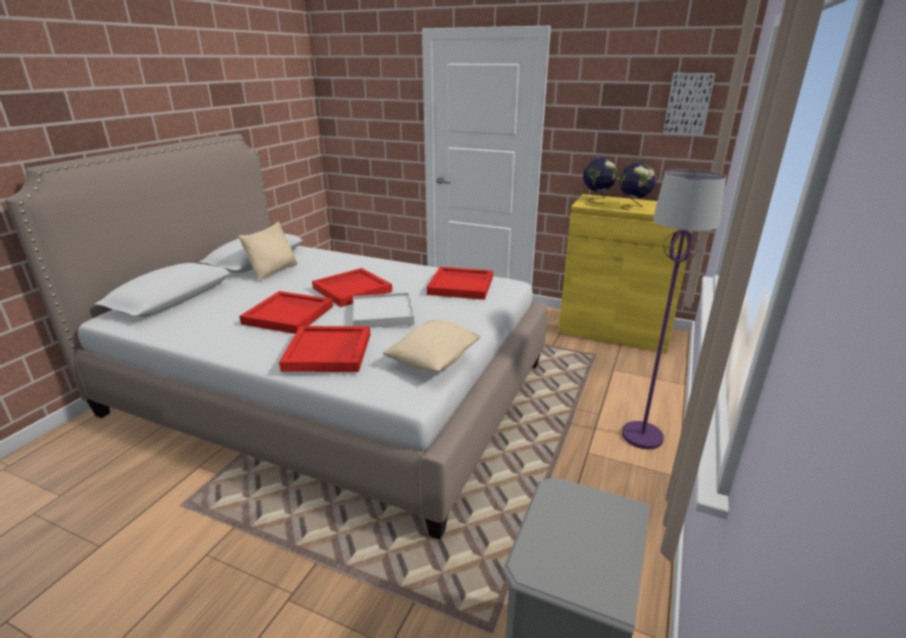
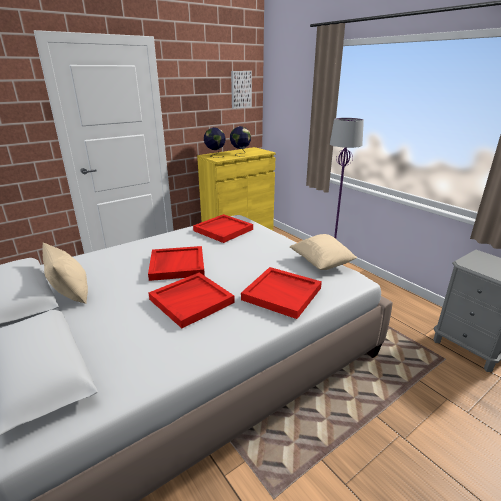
camera: 60 degrees left, 0 degrees up
(382, 313) = (238, 262): white tray -> none

